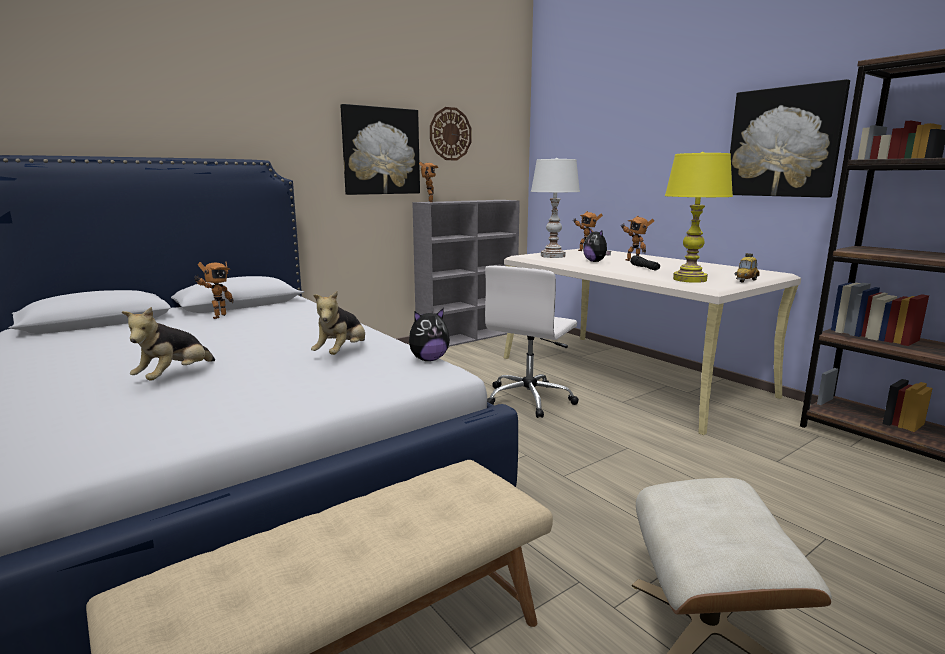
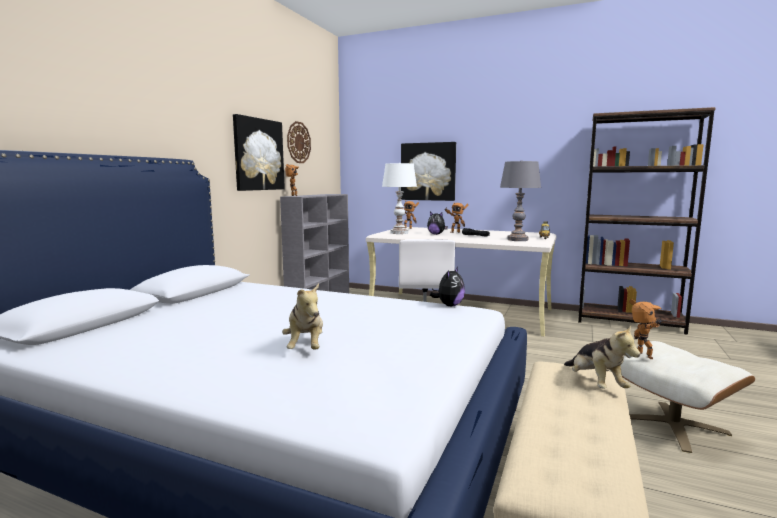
camera: 30 degrees left, 5 degrees down
(217, 316) = (203, 303): toy robot -> toy robot (642, 356)
(342, 353) = (384, 311): plush toy -> plush toy (595, 384)
(689, 279) = (517, 240): yellow table lamp -> grey table lamp
(784, 142) = (537, 156): picture -> picture (428, 171)

